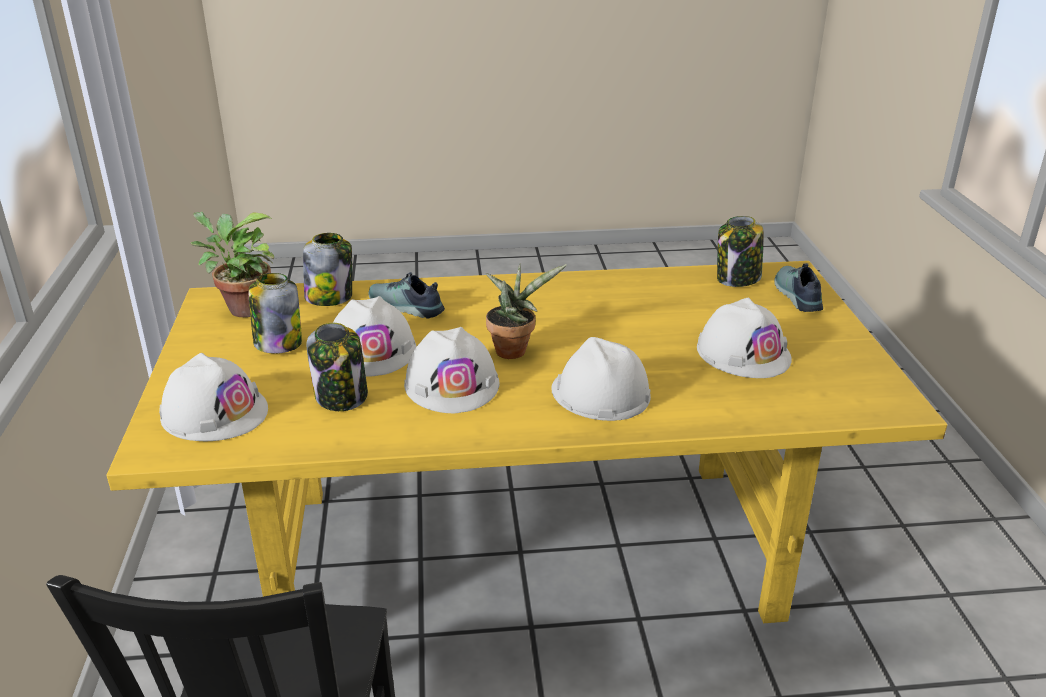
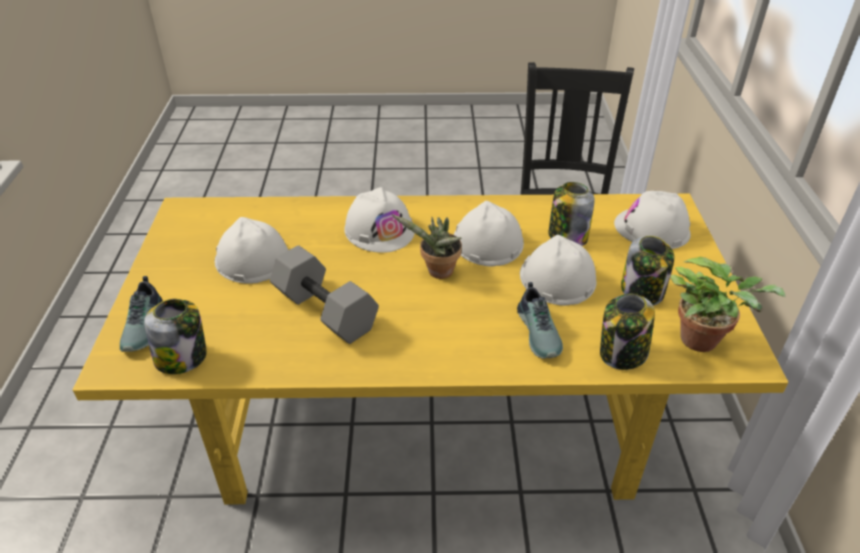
camera: 175 degrees left, 10 degrees up
(404, 307) = (540, 332): shoe -> shoe turned 45 degrees clockwise
(624, 313) = (327, 310): none -> grey dumbbell

